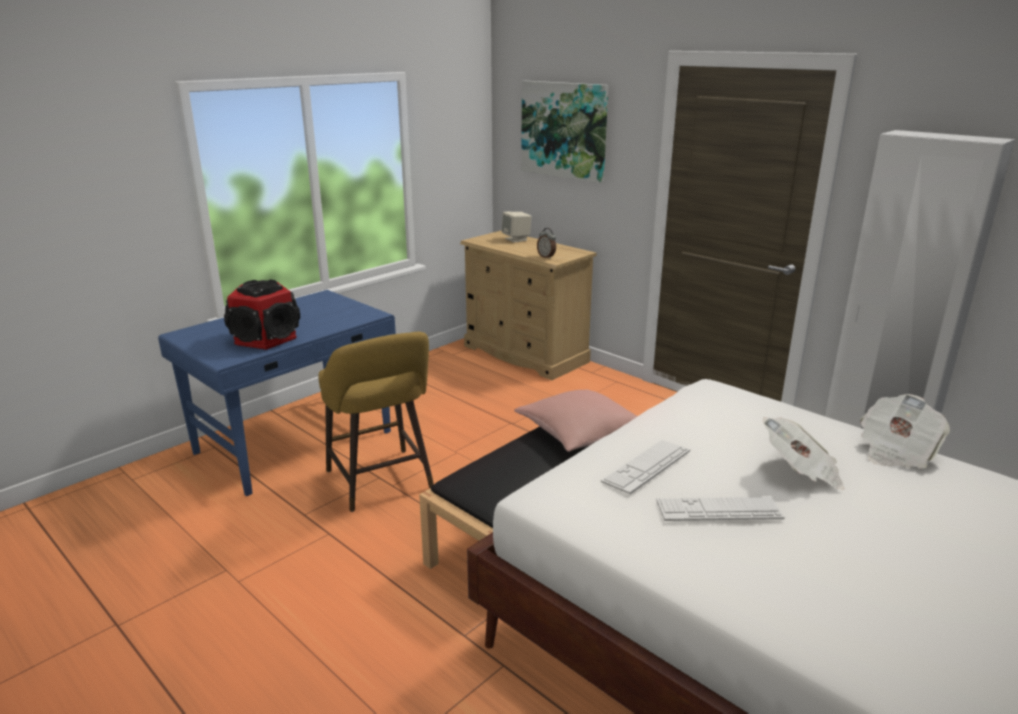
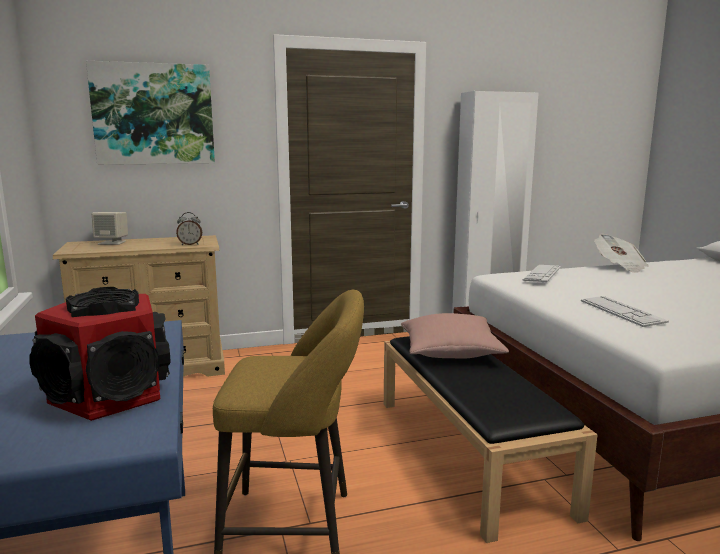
camera: 60 degrees left, 10 degrees down
(718, 510) = (691, 310): keyboard -> keyboard (542, 274)
(801, 472) = (642, 285): newspaper -> none

